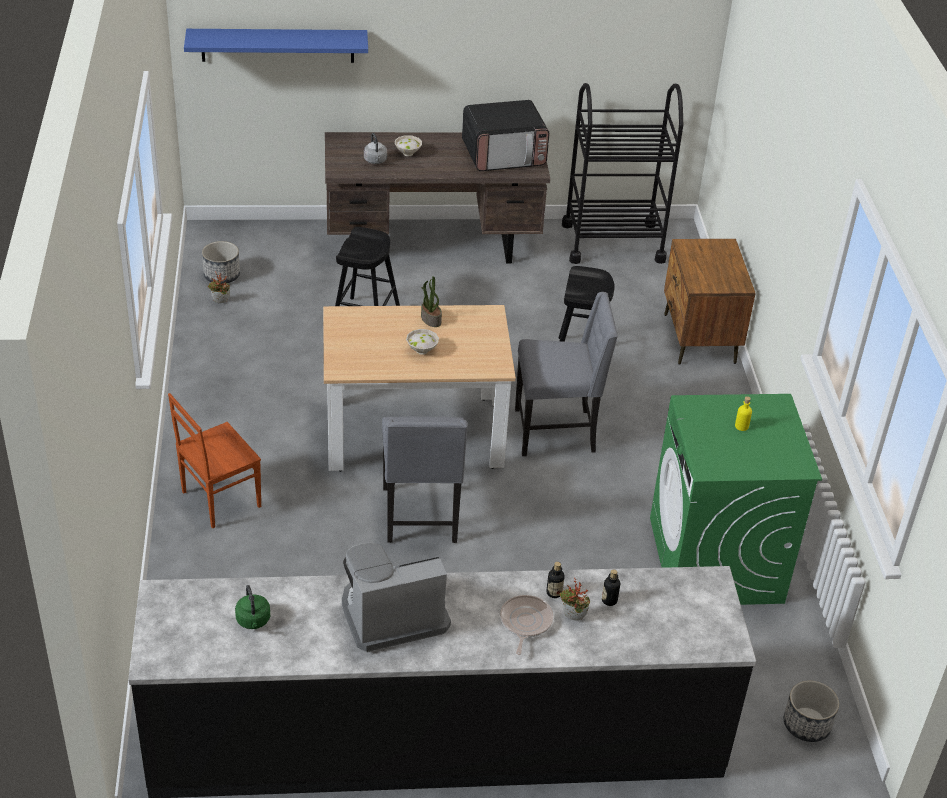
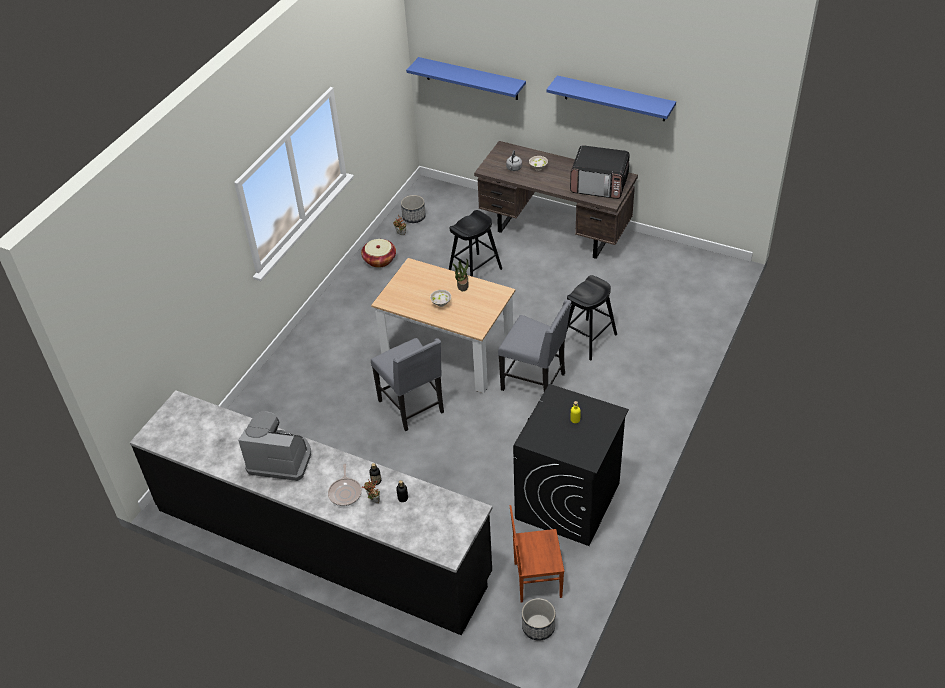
camera: 35 degrees right, 5 degrees up
(216, 343) = (379, 260): none -> basket
(219, 499) = (312, 356): brown chair -> brown chair (536, 579)
(253, 621) = (210, 434): green kettle -> none
(421, 516) = (413, 407): grey chair -> grey chair turned 60 degrees counterclockwise
(505, 28) = (614, 98): none -> blue shelf
(525, 623) = (345, 492): frying pan -> frying pan turned 135 degrees clockwise
(612, 242) = (676, 263): black cart -> none
(699, 339) = (680, 349): brown nightstand -> none
(716, 561) = (567, 501): green washing machine -> black washing machine

